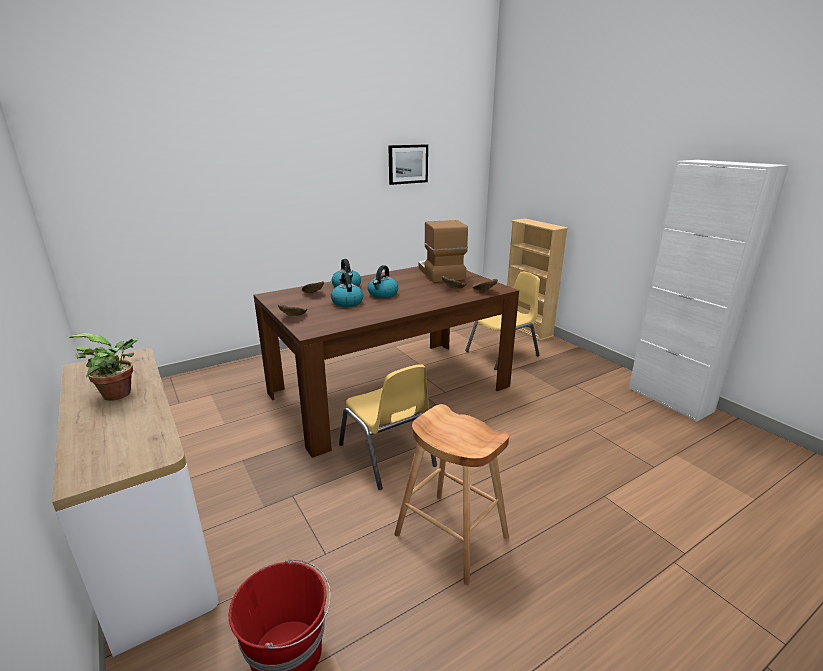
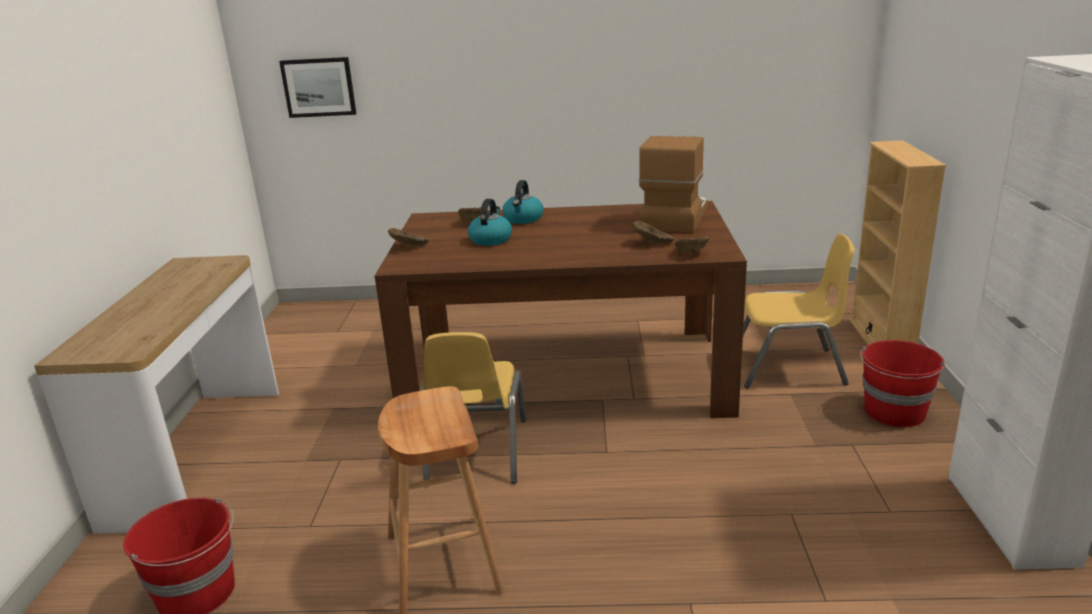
camera: 35 degrees right, 0 degrees up
(121, 393) = (174, 294): potted plant -> none
(383, 294) = (548, 236): kettle -> none
(408, 164) = (708, 41): picture -> picture (319, 87)
(573, 364) = (894, 412): none -> red bucket

